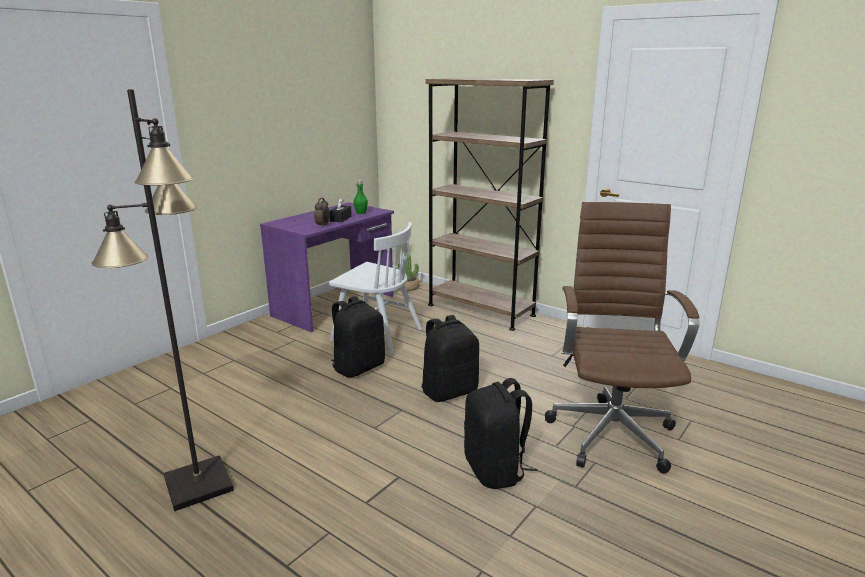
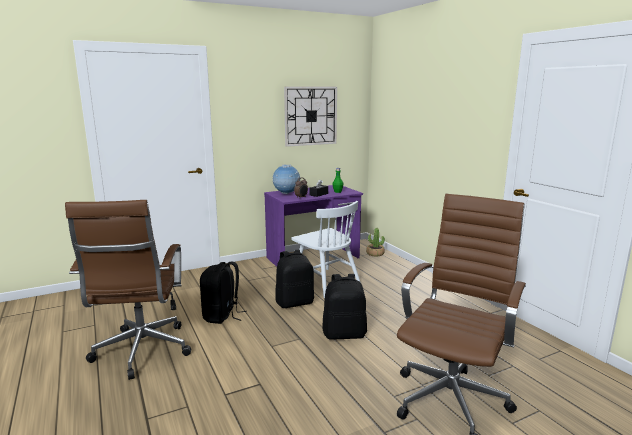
camera: 25 degrees right, 5 degrees down
(198, 485) = (141, 353): black floor lamp -> brown office chair
(296, 223) = (286, 194): none -> globe
(308, 109) = (310, 116): none -> wall clock
(480, 310) = (418, 279): brown bookcase -> none
(495, 470) = (331, 400): black backpack -> black backpack (222, 316)

